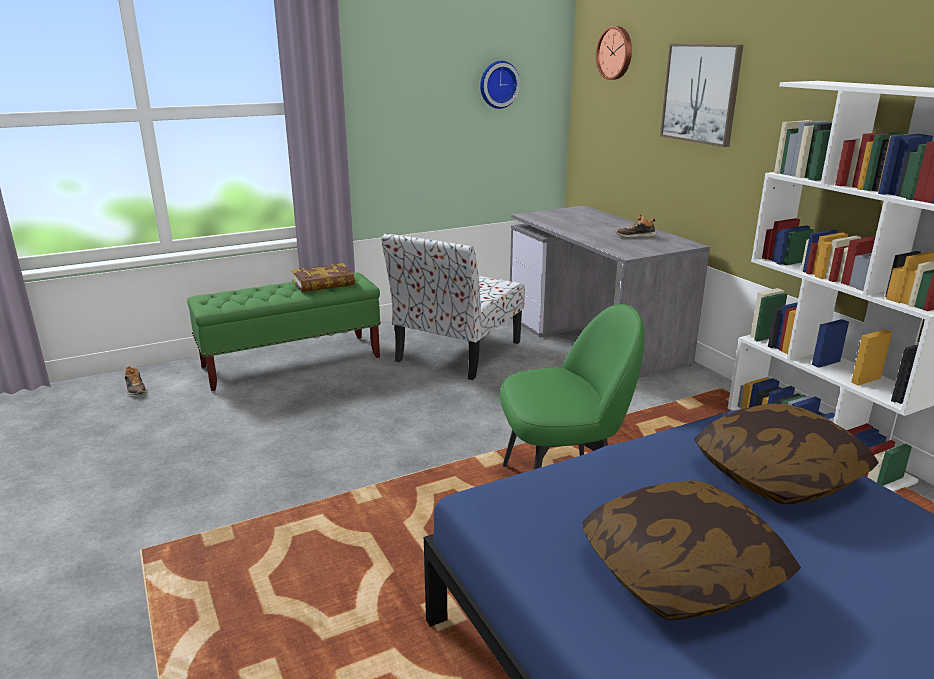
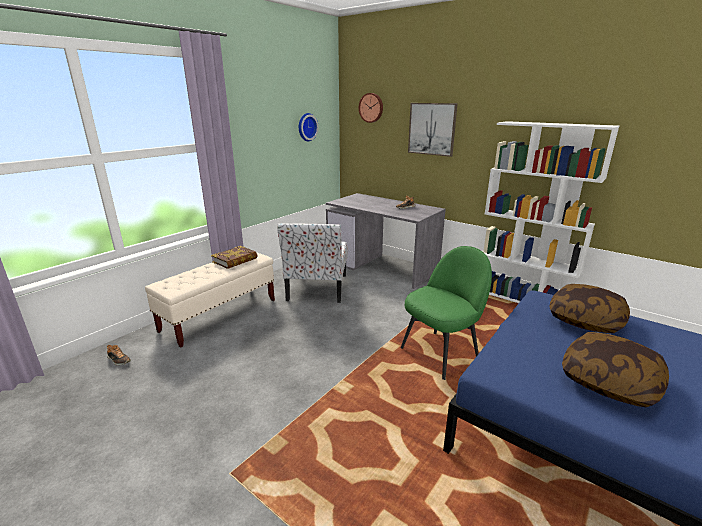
camera: 25 degrees left, 0 degrees up
(292, 362) = (220, 315): green bench -> beige bench

